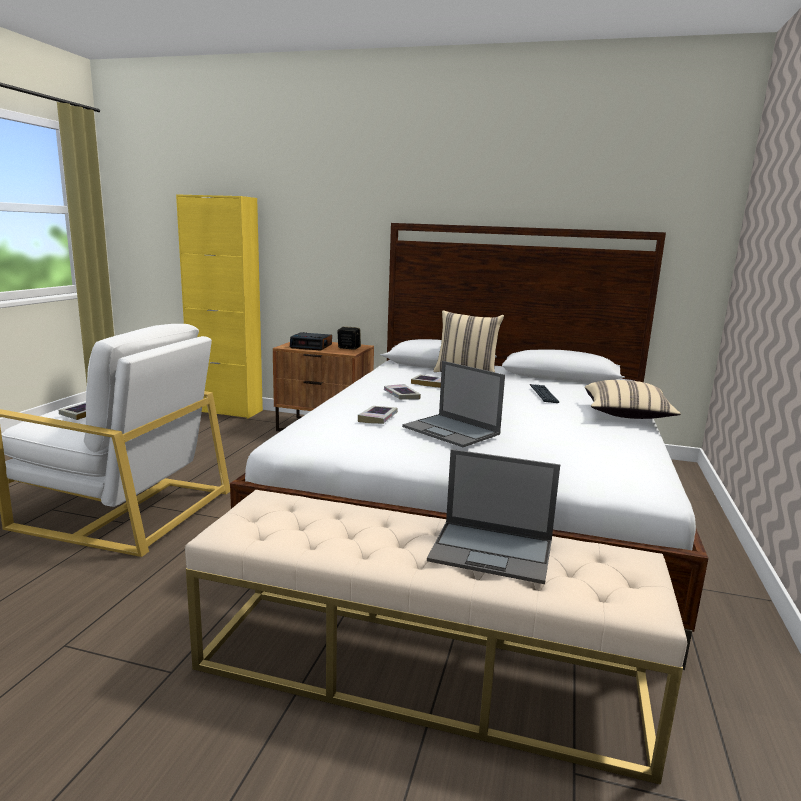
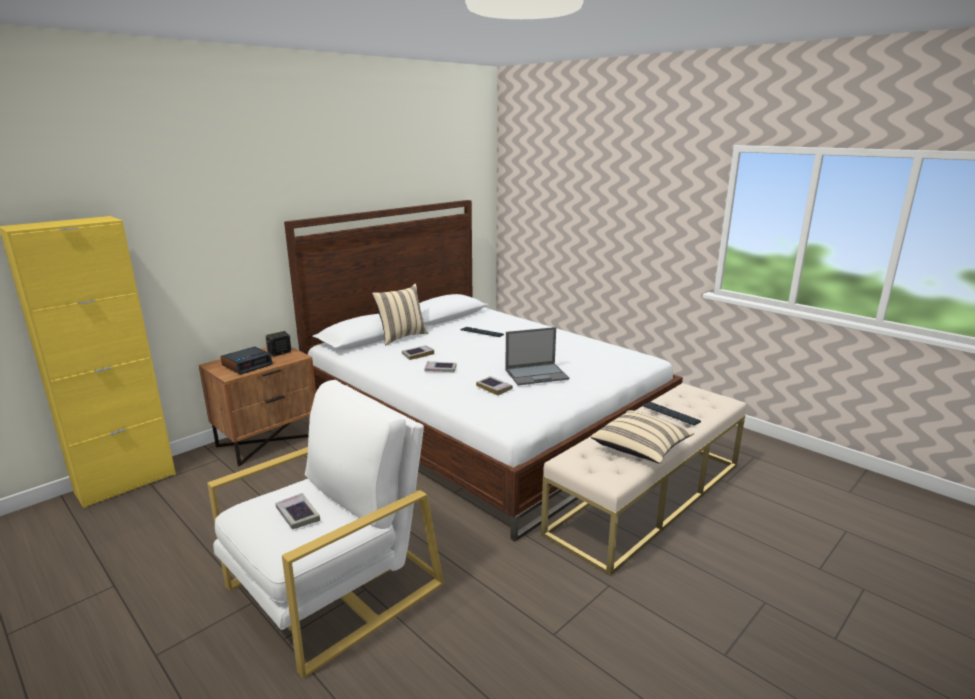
camera: 60 degrees left, 5 degrees up
(493, 551) = (670, 414): laptop -> keyboard
(626, 415) = (540, 328): beige pillow -> beige pillow (640, 449)

